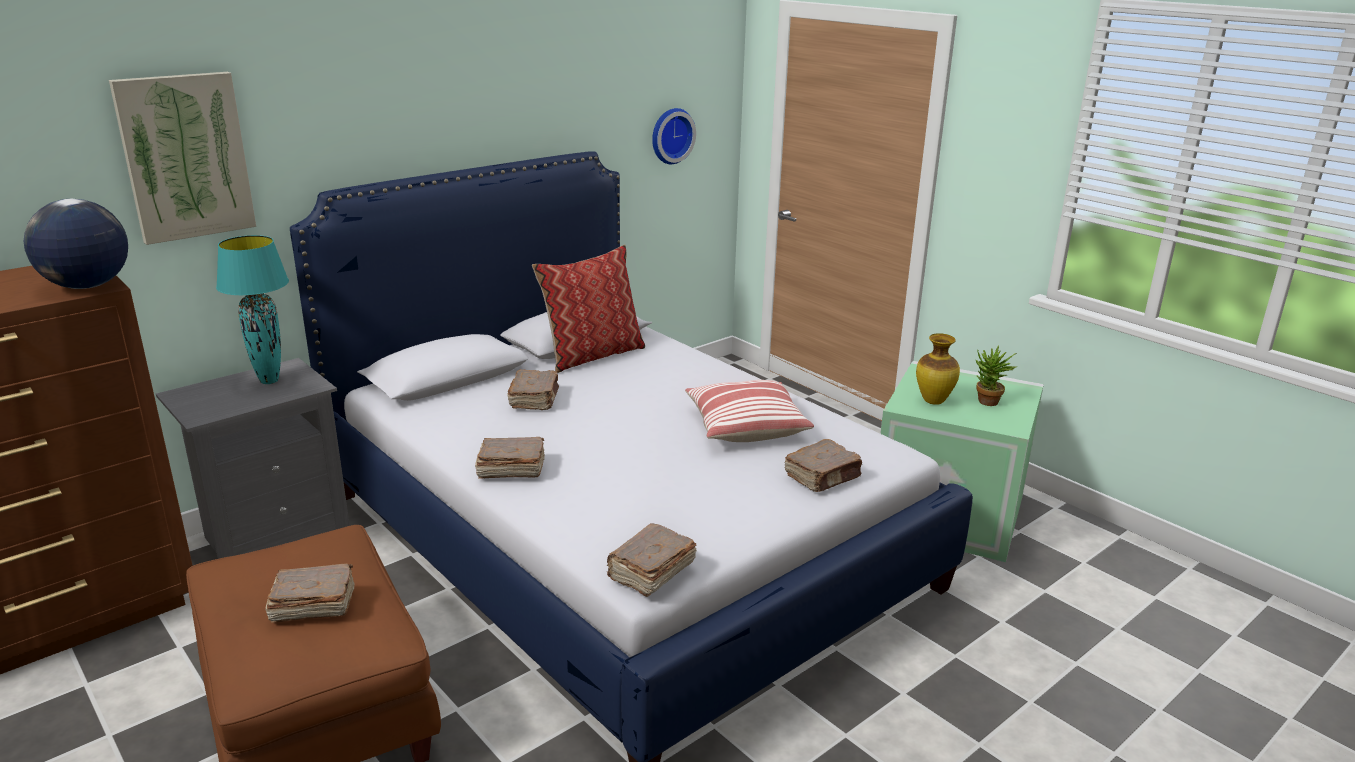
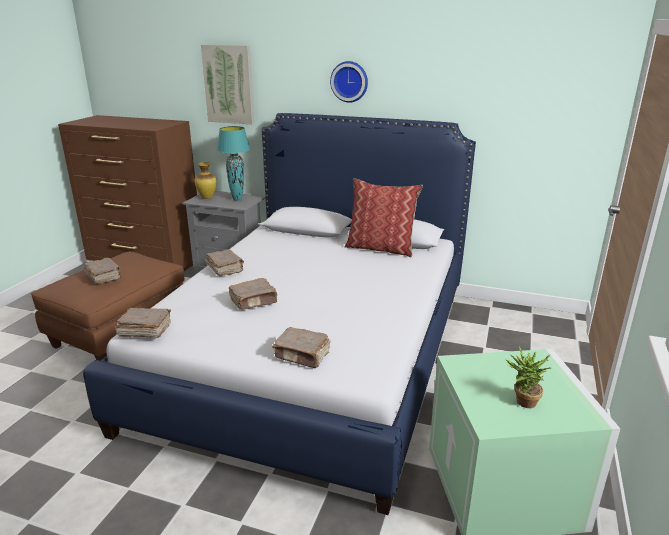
camera: 60 degrees right, 0 degrees up
(87, 286) = (152, 127): globe -> none
(535, 400) = (306, 252): brown book -> brown book (254, 301)
(670, 135) = (541, 126): wall clock -> wall clock (350, 81)
(745, 426) = (345, 313): pillow -> none
(934, 401) = (486, 374): vase -> vase (207, 198)

